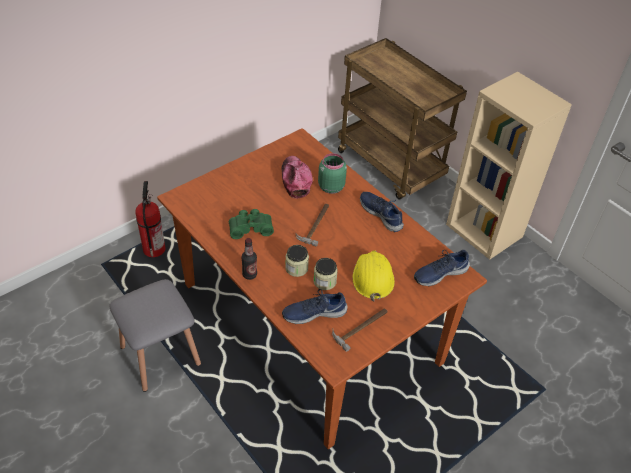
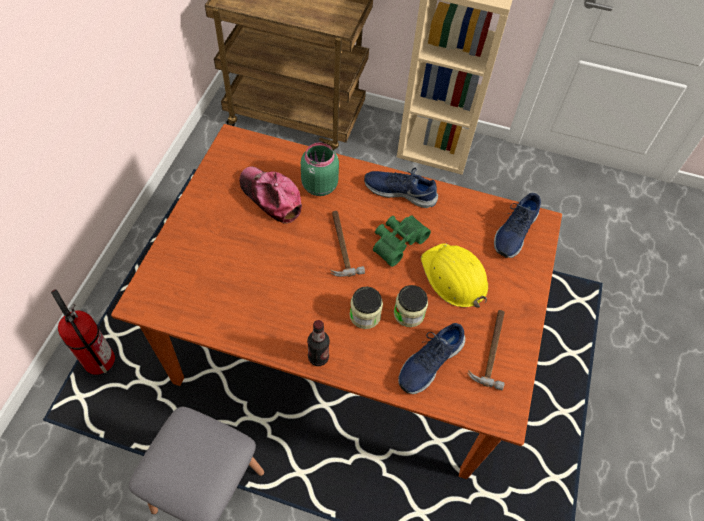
camera: 35 degrees left, 10 degrees up
(250, 227) = (268, 292): green binoculars -> green binoculars (396, 241)

